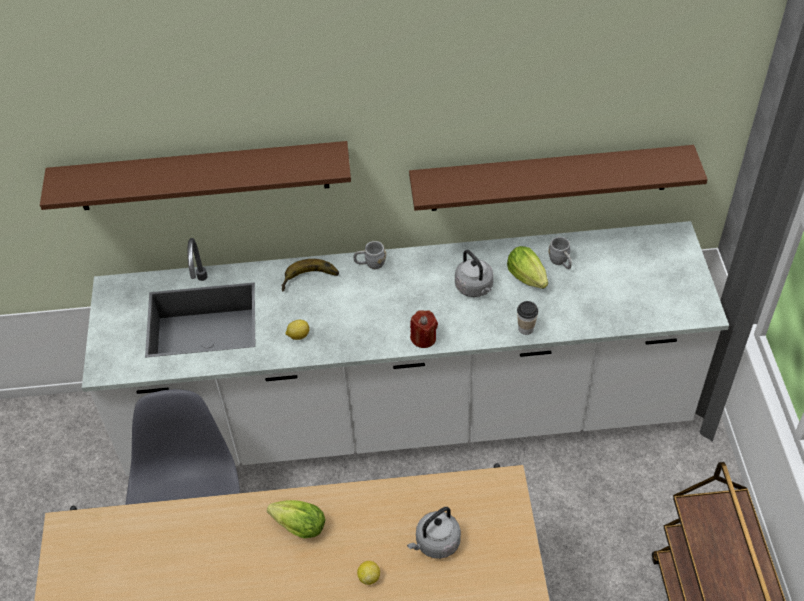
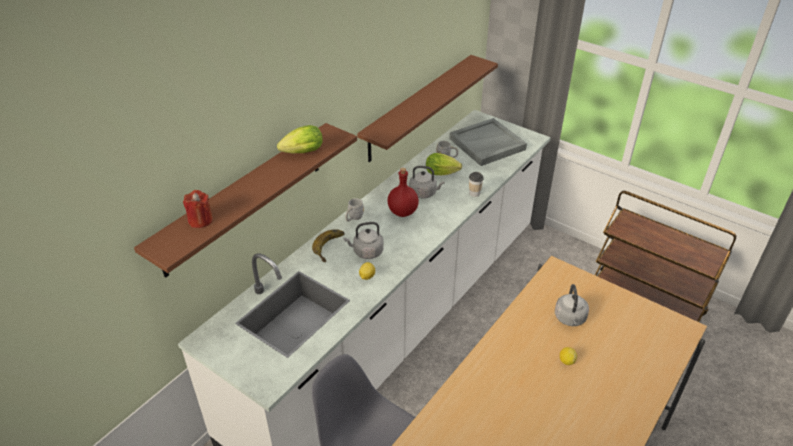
camera: 50 degrees left, 10 degrees down
(296, 525) = (496, 371): lettuce -> lettuce (300, 153)
(332, 310) = (366, 252): none -> grey kettle
(423, 338) = (434, 230): red candle -> red candle (200, 220)
(424, 292) = (402, 211): none -> red bottle
(632, 279) = (487, 144): none -> grey tray

